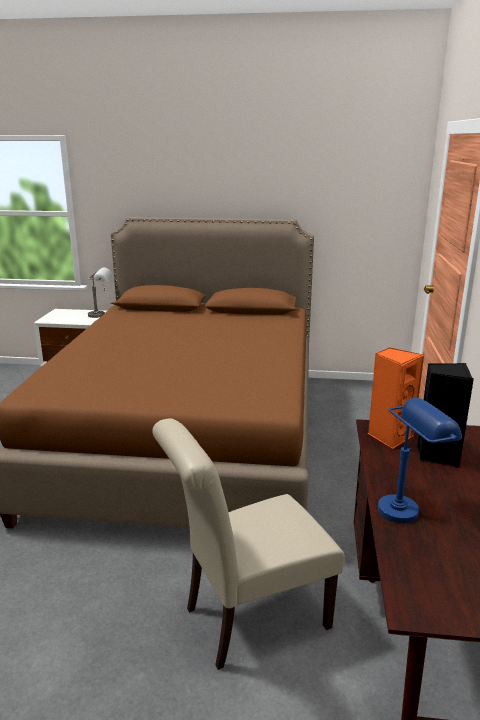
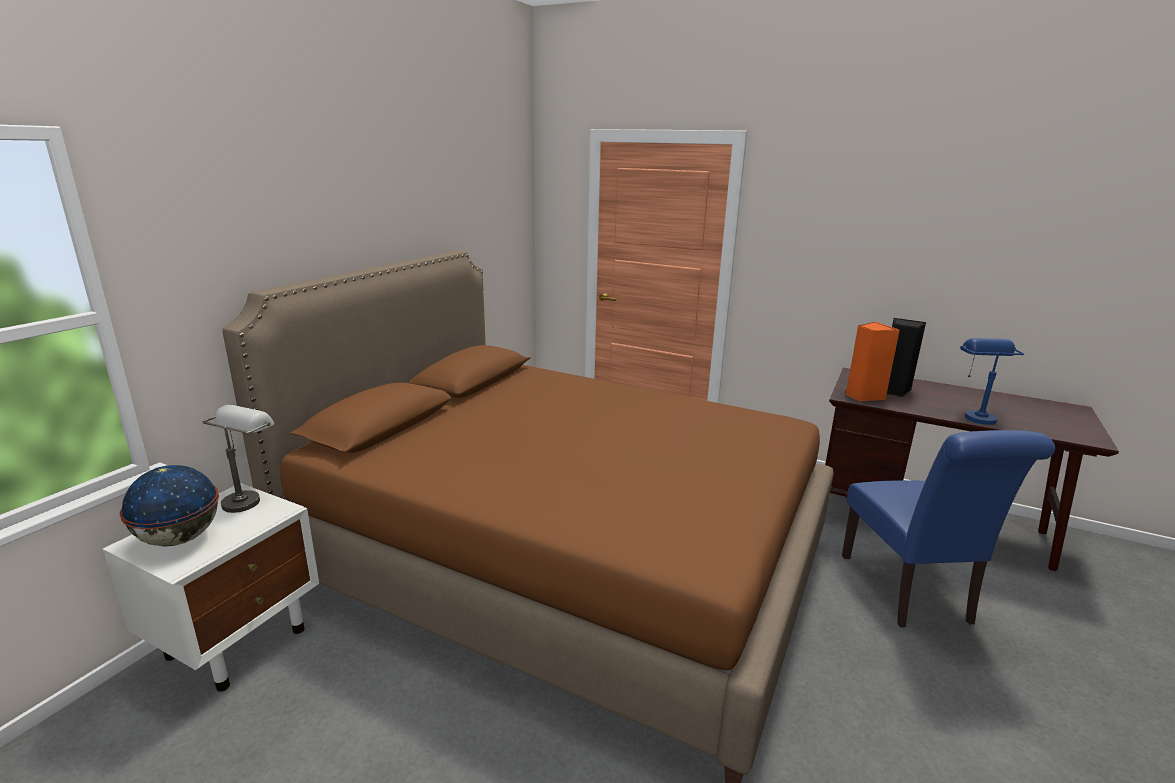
camera: 70 degrees left, 0 degrees up
(64, 315) = (179, 539): none -> globe
(248, 619) = (909, 593): beige chair -> blue chair

